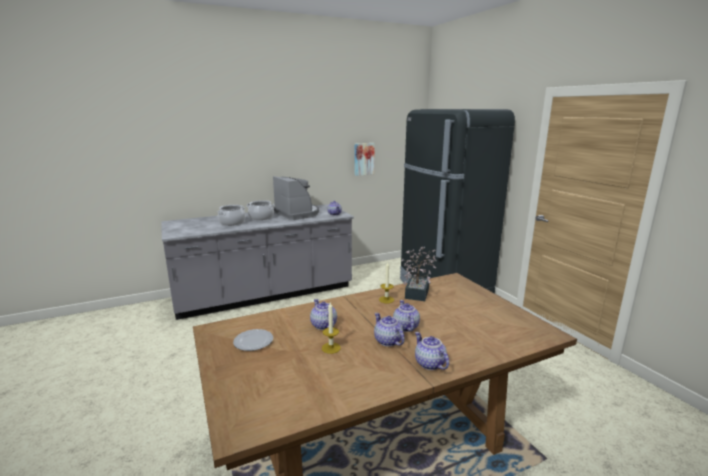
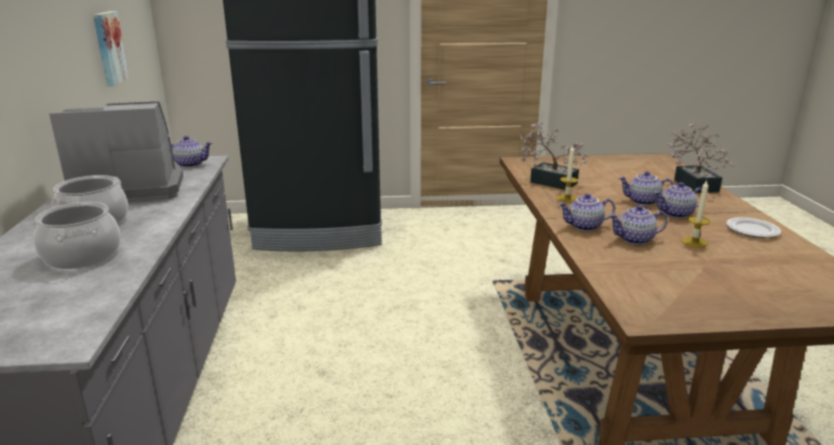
camera: 70 degrees left, 5 degrees up
(253, 342) = (682, 286): plate -> plate (752, 230)
(429, 364) = (721, 205): teapot -> teapot (584, 227)
(481, 351) = (693, 184): none -> potted plant

